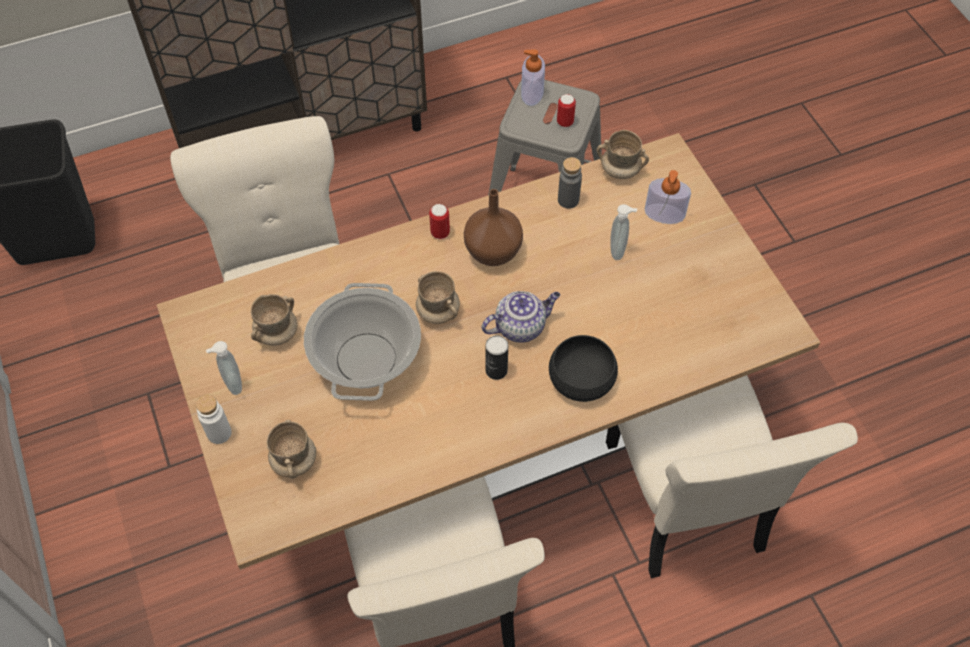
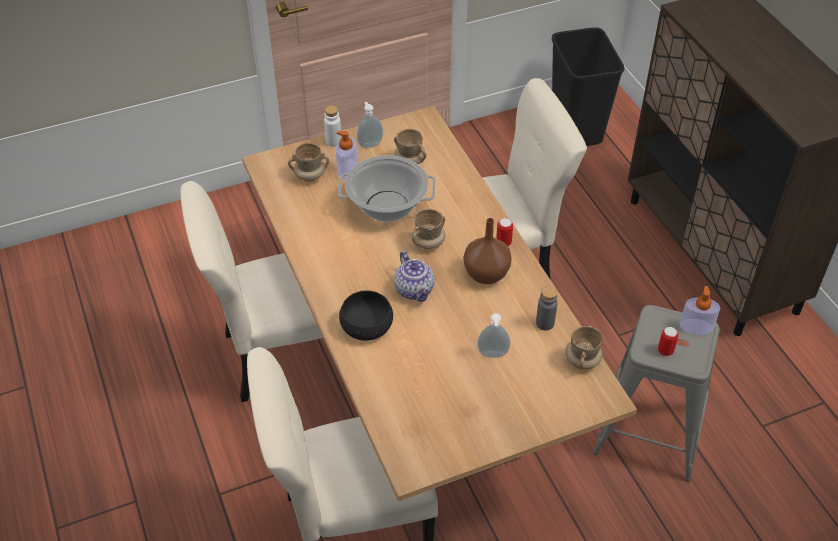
camera: 90 degrees right, 10 degrees down
(496, 370) = (376, 276): can -> none
(664, 214) = (535, 390): soap dispenser -> soap dispenser (347, 169)

